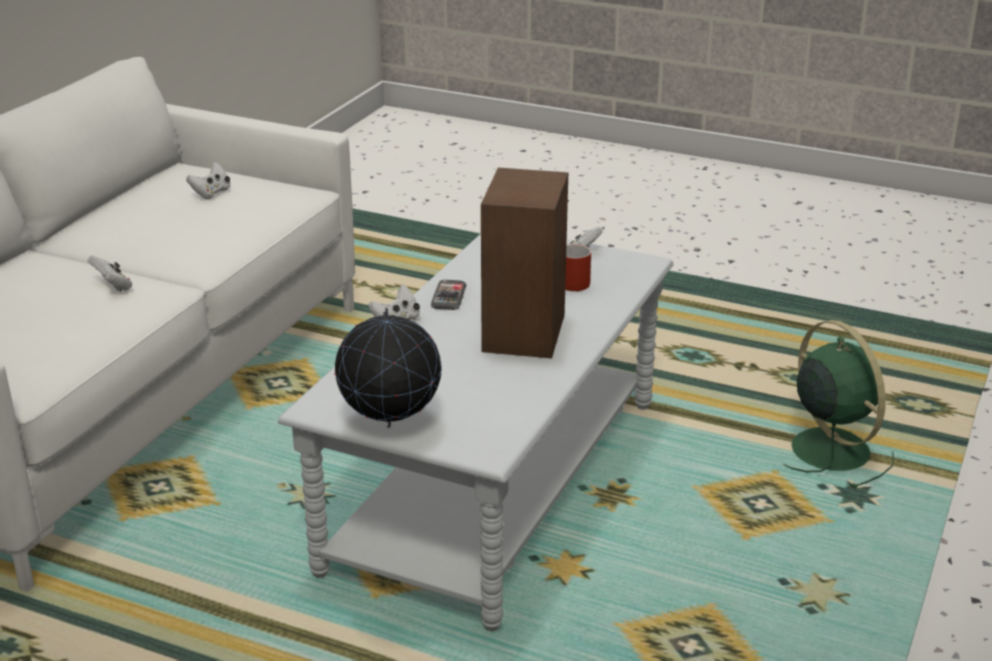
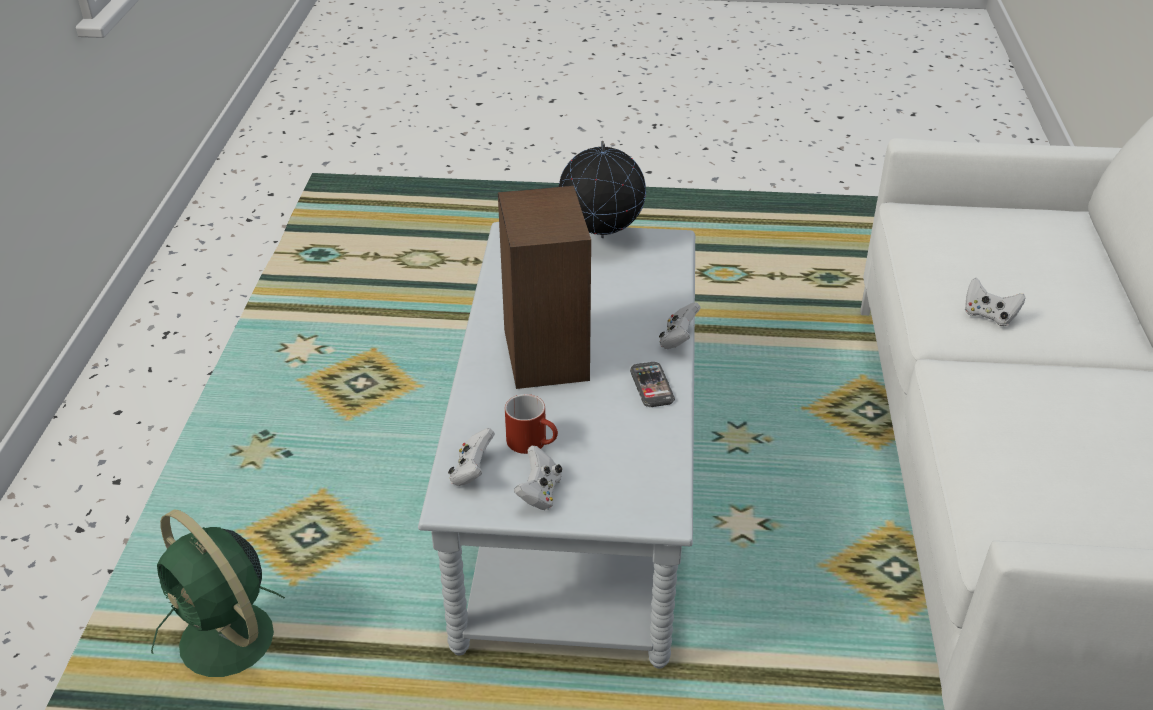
camera: 160 degrees right, 10 degrees up
(211, 193) = (1103, 497): white game controller -> white game controller (472, 472)

